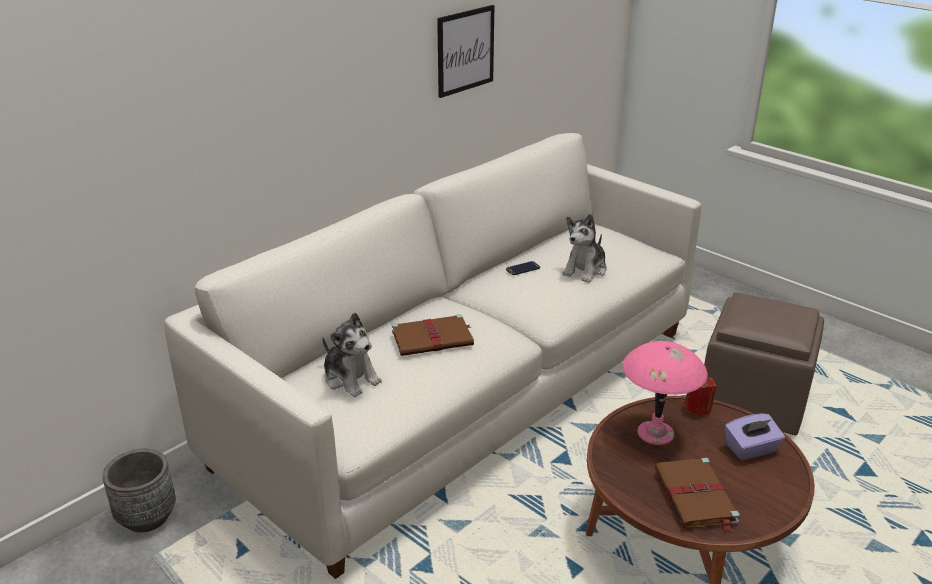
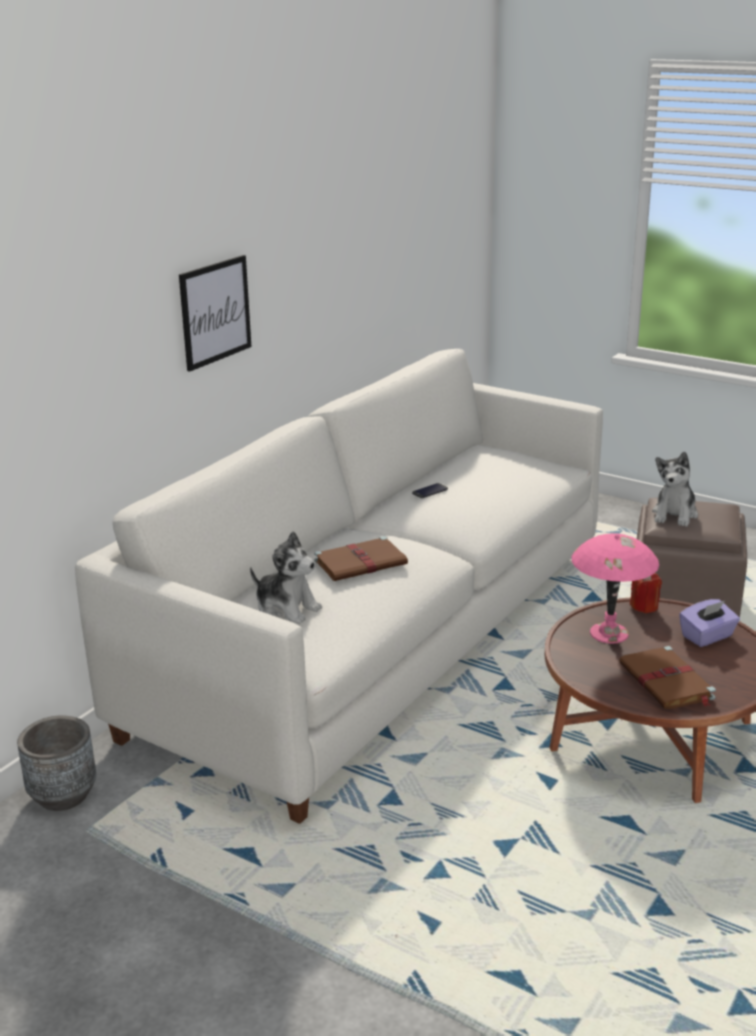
camera: 10 degrees left, 5 degrees down
(465, 50) = (343, 263): picture -> picture (215, 312)
(585, 270) = (496, 487): plush toy -> plush toy (675, 514)

